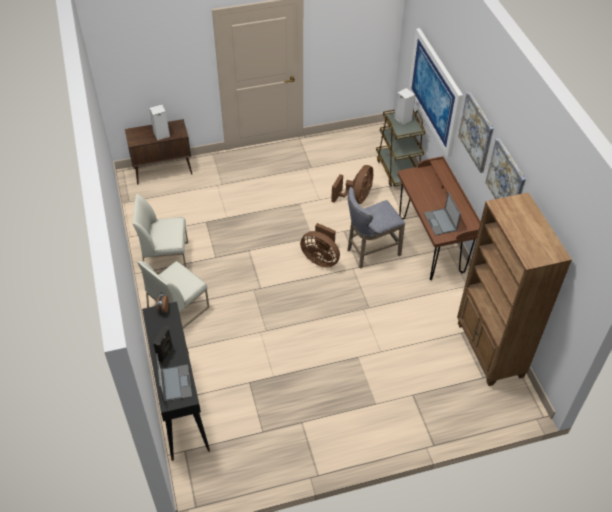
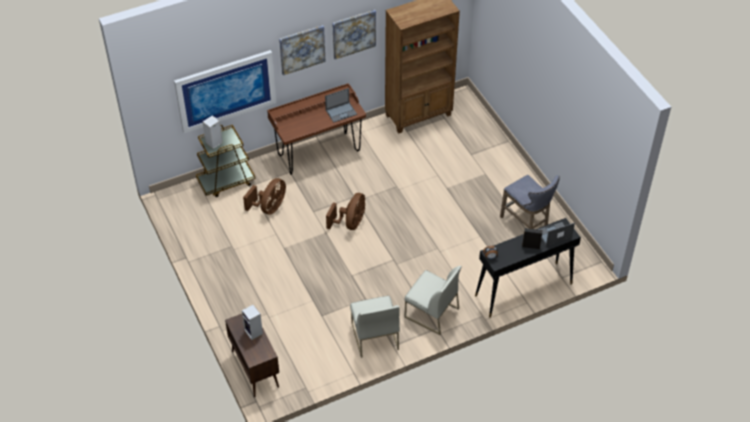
camera: 100 degrees left, 0 degrees up
(356, 198) = (269, 207): brown fan -> brown fan turned 105 degrees clockwise
(370, 252) = (335, 191): grey stool -> grey stool (526, 224)

